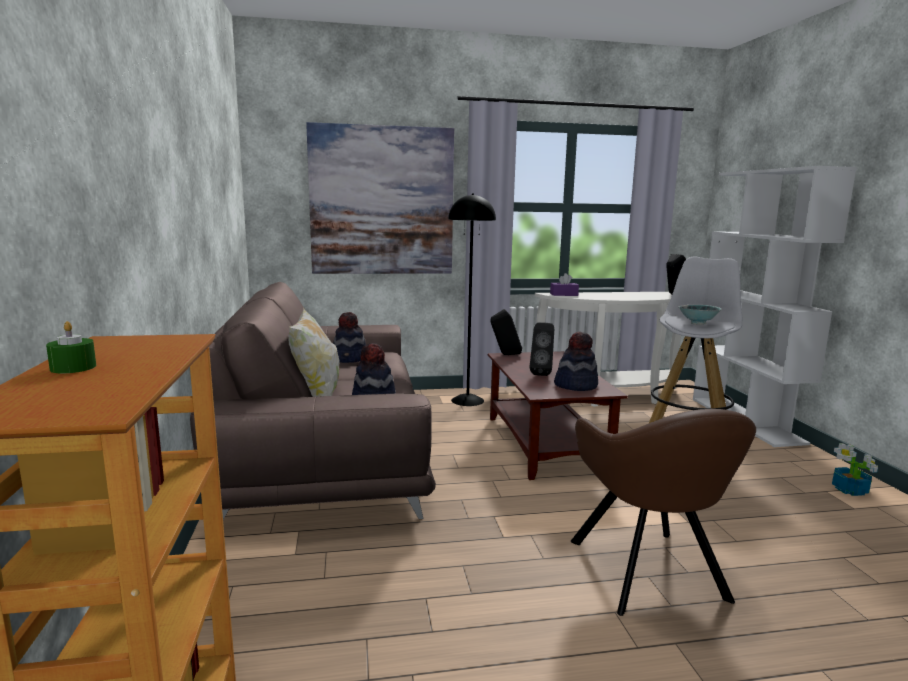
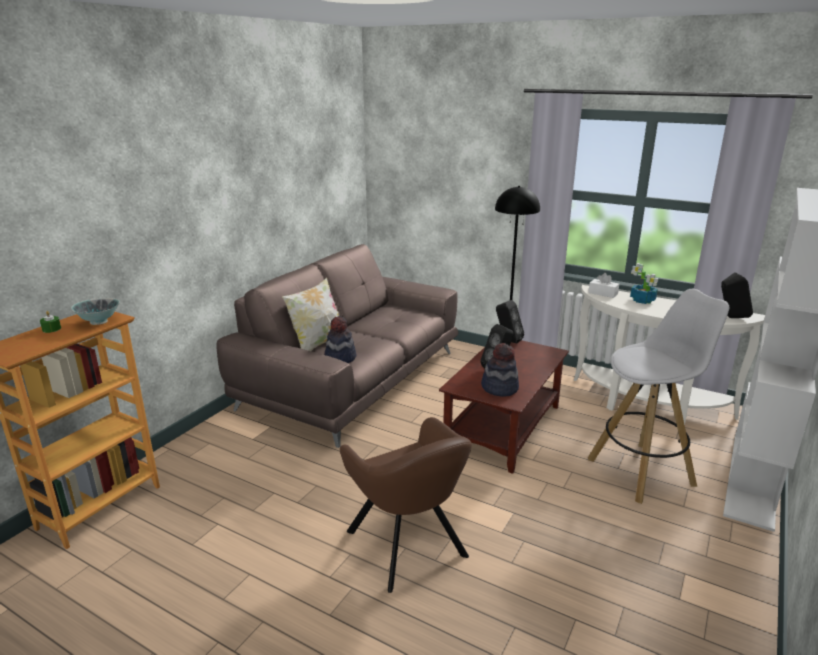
camera: 40 degrees right, 10 degrees up
(350, 359) = (390, 314): hat -> none
(382, 201) = (462, 181): picture -> none
(564, 294) = (603, 293): purple tissue box -> white tissue box
(649, 573) = (409, 547): brown armchair -> brown armchair turned 60 degrees counterclockwise
(698, 323) = (643, 364): bowl -> bowl (99, 322)
(850, 490) = (715, 586): potted plant -> potted plant (643, 300)

